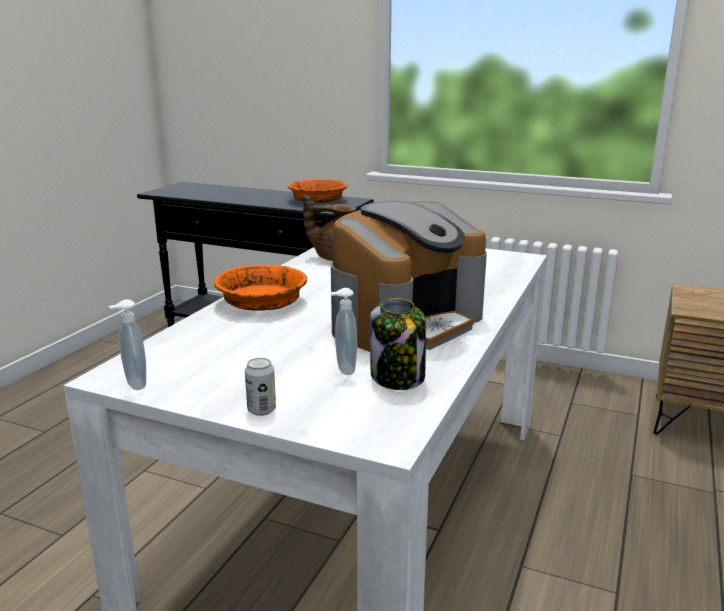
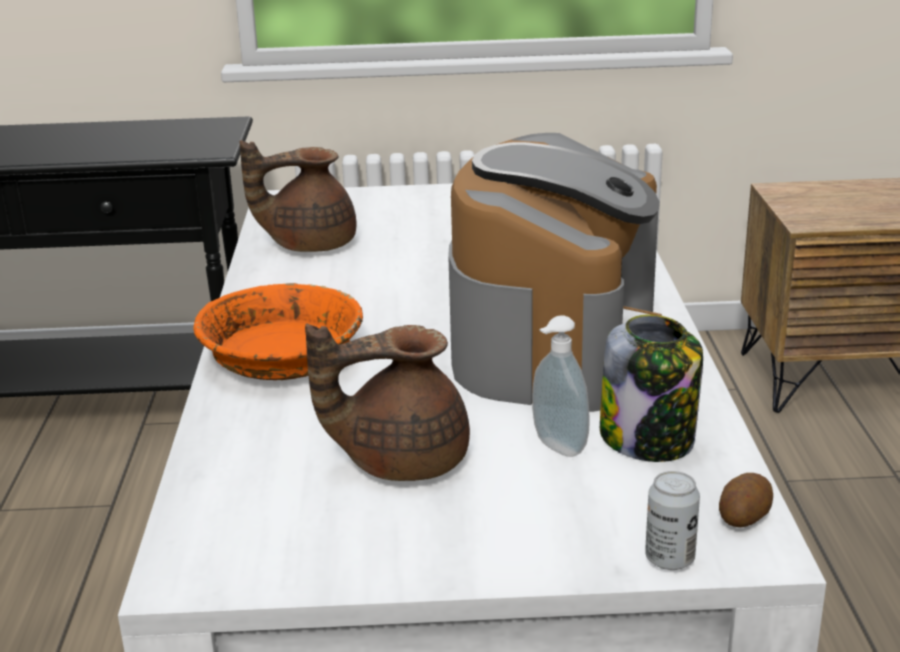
camera: 25 degrees left, 5 degrees up
(134, 384) = (251, 574): soap dispenser -> none
(260, 356) = (400, 460): none -> brown teapot
(261, 410) = (518, 555): can -> can (669, 559)
(318, 200) = (158, 134): orange bowl -> none
(403, 425) = (743, 517): none -> potato

